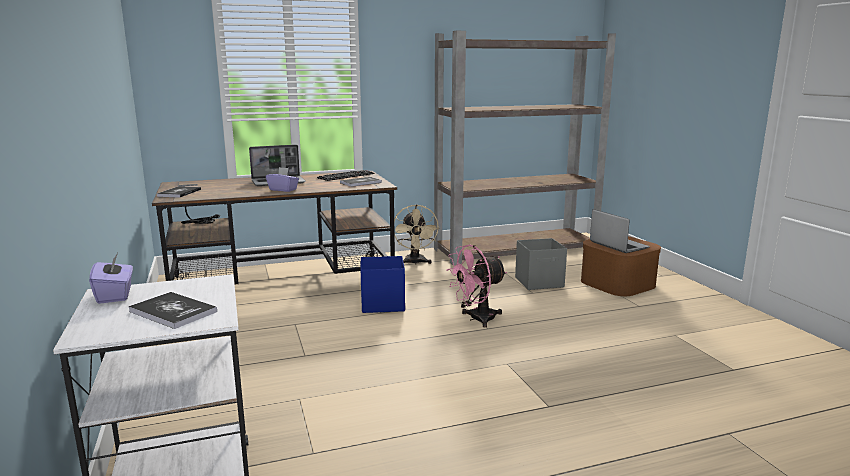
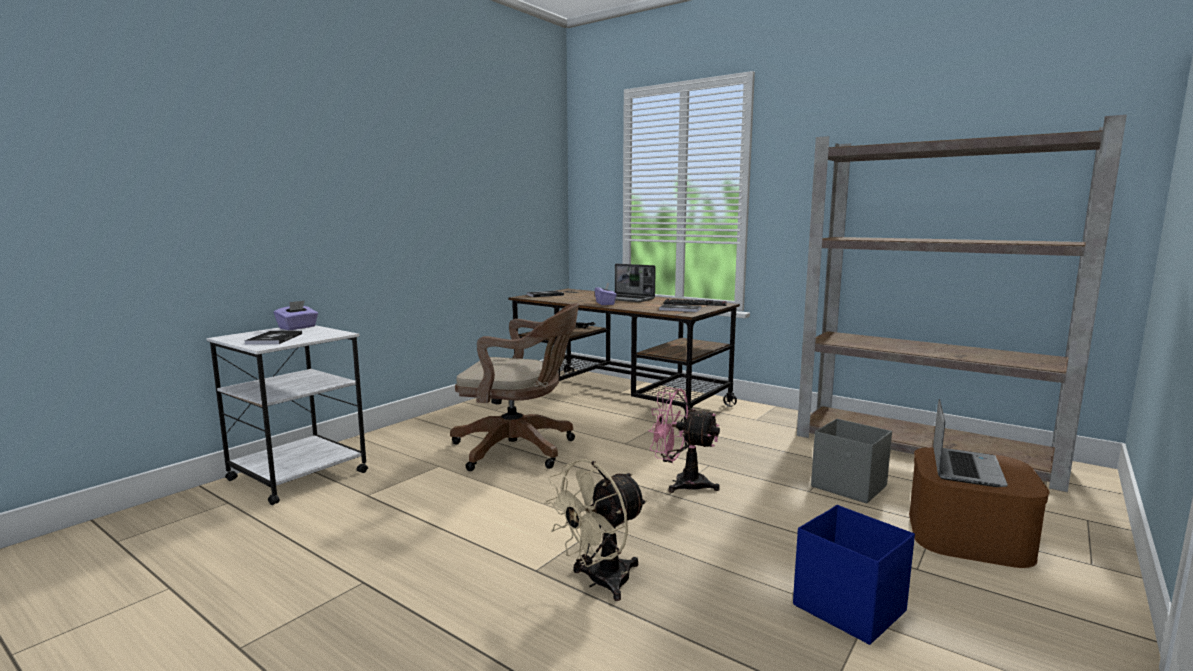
camera: 55 degrees right, 5 degrees down
(325, 353) = (520, 449): none -> brown office chair
(382, 304) = (642, 438): blue storage box -> blue storage box (848, 607)
(415, 263) = (764, 420): beige fan -> beige fan (600, 582)

